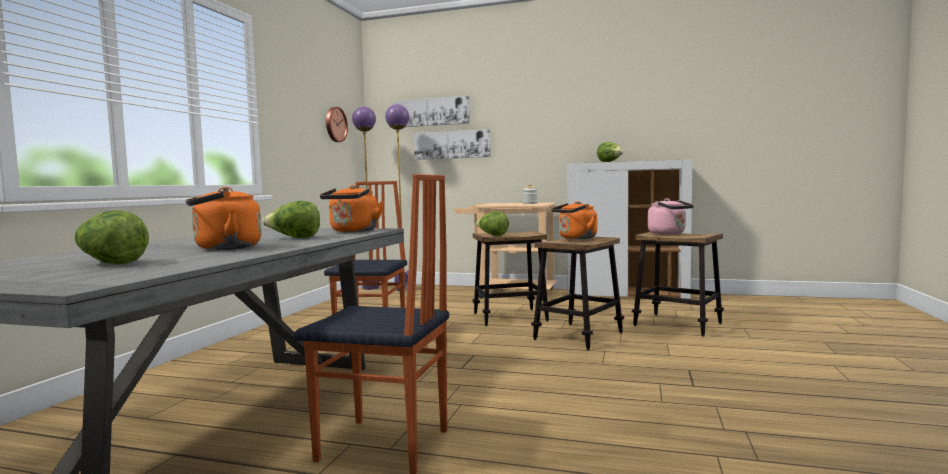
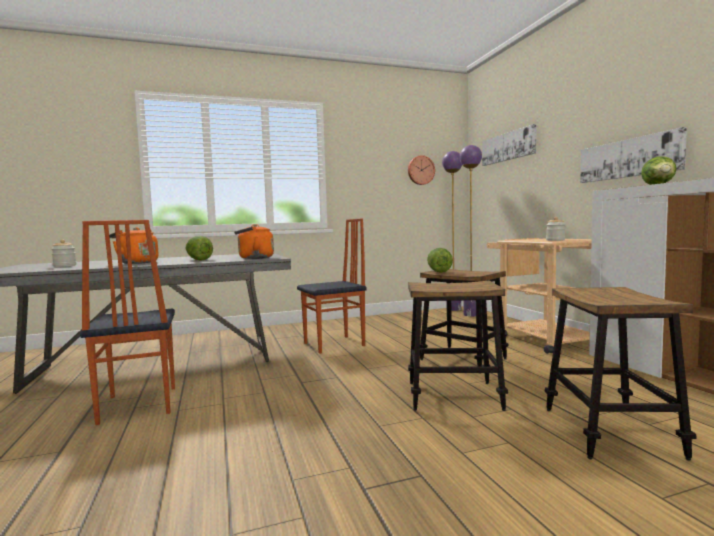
camera: 55 degrees right, 0 degrees up
(111, 264) = (65, 266): lettuce -> jar
(452, 145) = (522, 177): picture -> picture (629, 158)
(575, 238) = (463, 283): orange kettle -> none
(669, 233) = (604, 292): pink kettle -> none

